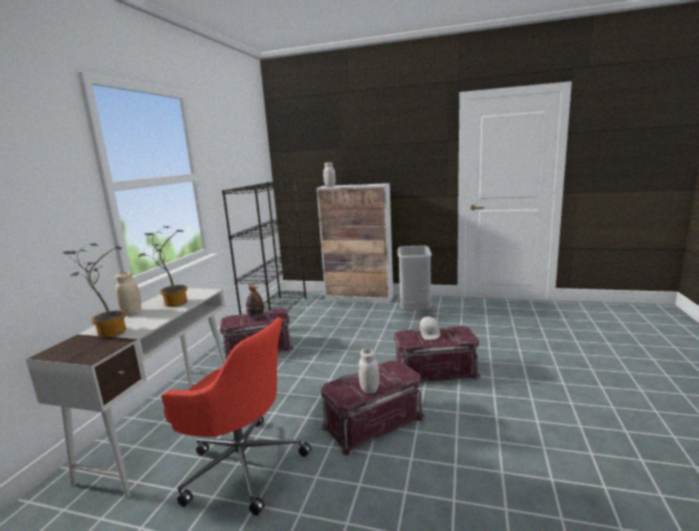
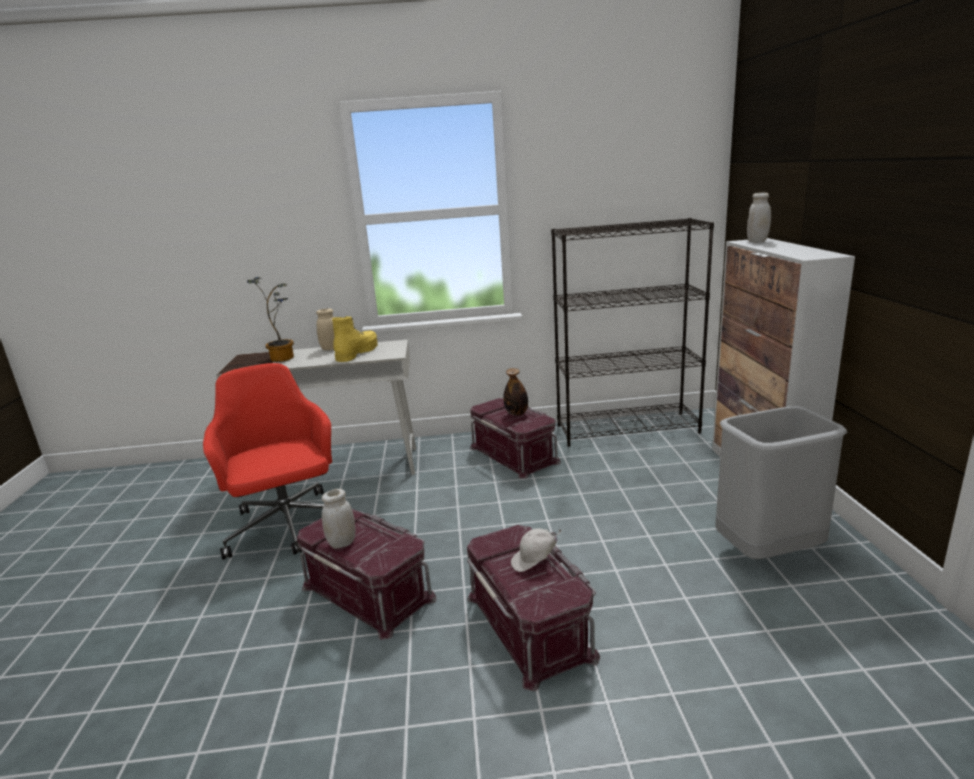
camera: 70 degrees right, 5 degrees up
(172, 303) = (357, 353): potted plant -> yellow boot
(242, 464) = (287, 527): red office chair -> red office chair turned 150 degrees clockwise

